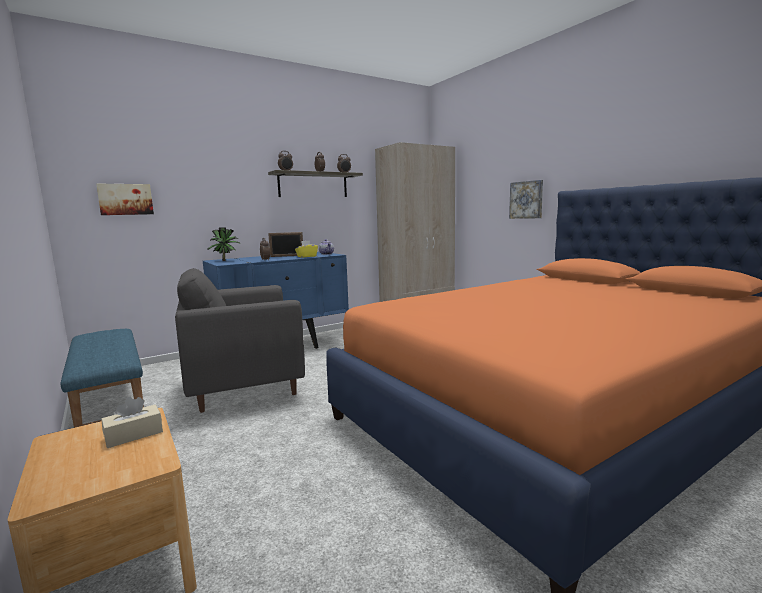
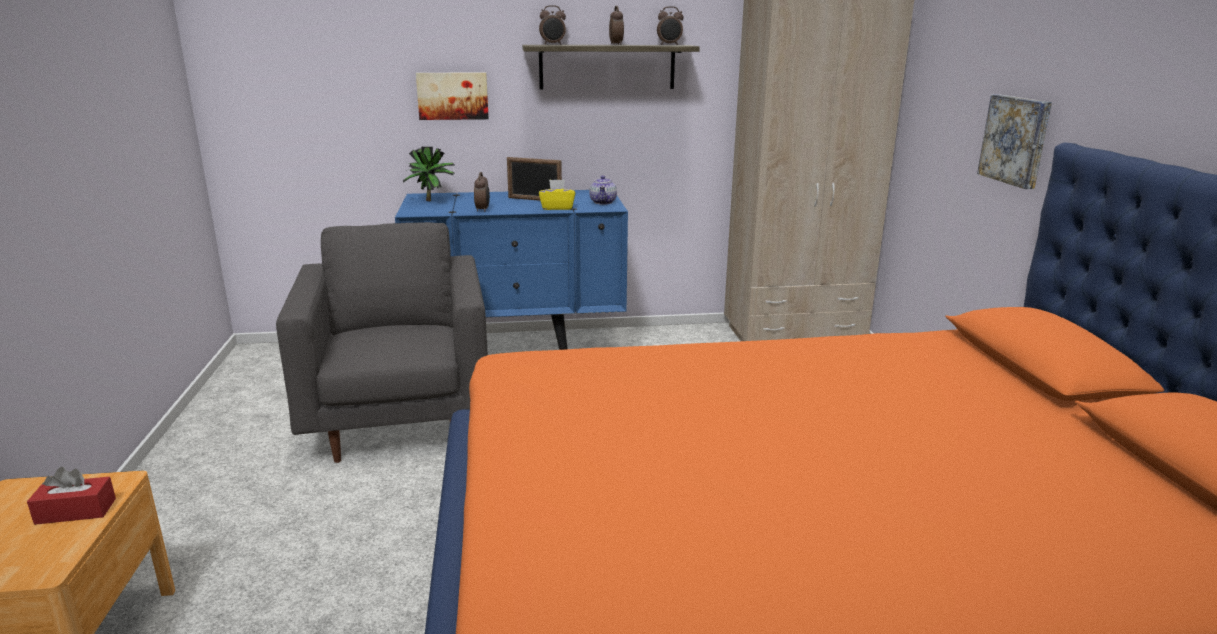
camera: 25 degrees right, 10 degrees up
(110, 403) = (237, 400): blue bench -> none
(125, 199) = (296, 94): picture -> picture (453, 96)
(134, 435) = (76, 511): beige tissue box -> red tissue box
(244, 389) = (400, 421): grey armchair -> grey armchair turned 75 degrees clockwise

